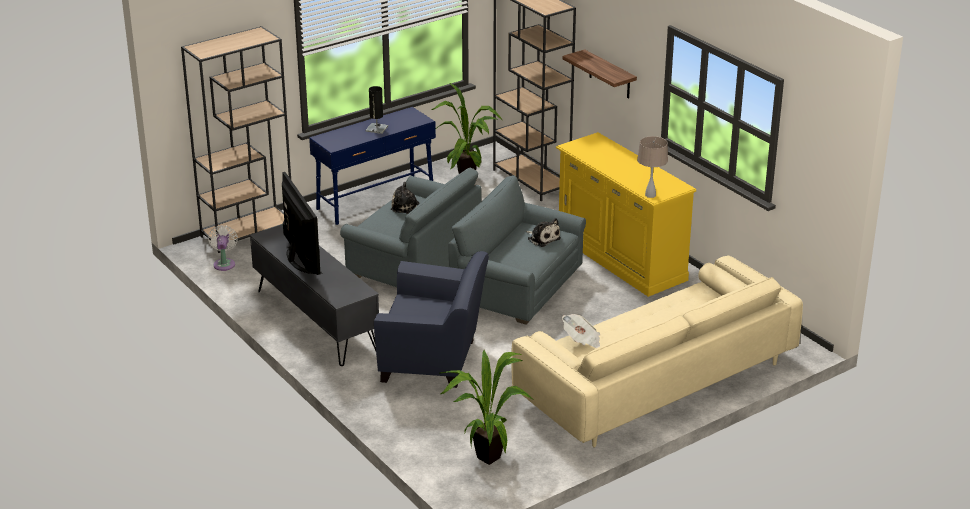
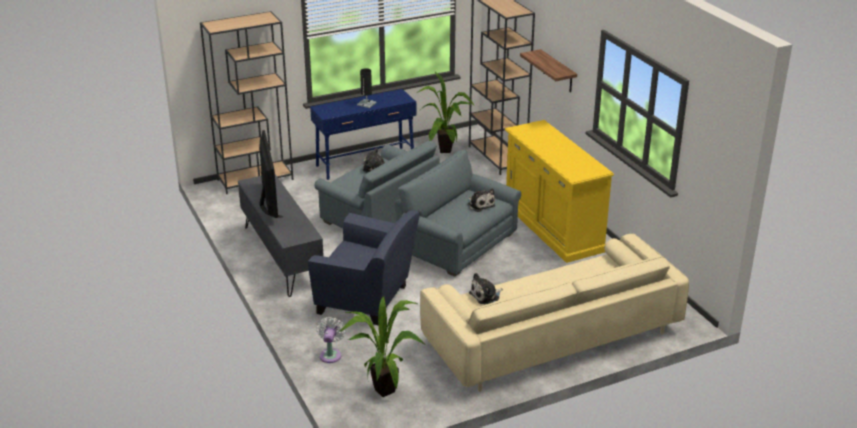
camera: 10 degrees right, 0 degrees up
(224, 263) = (227, 203): white fan -> white fan (331, 354)
(582, 340) = (486, 296): newspaper -> plush toy
(650, 195) = (572, 175): beige table lamp -> none

